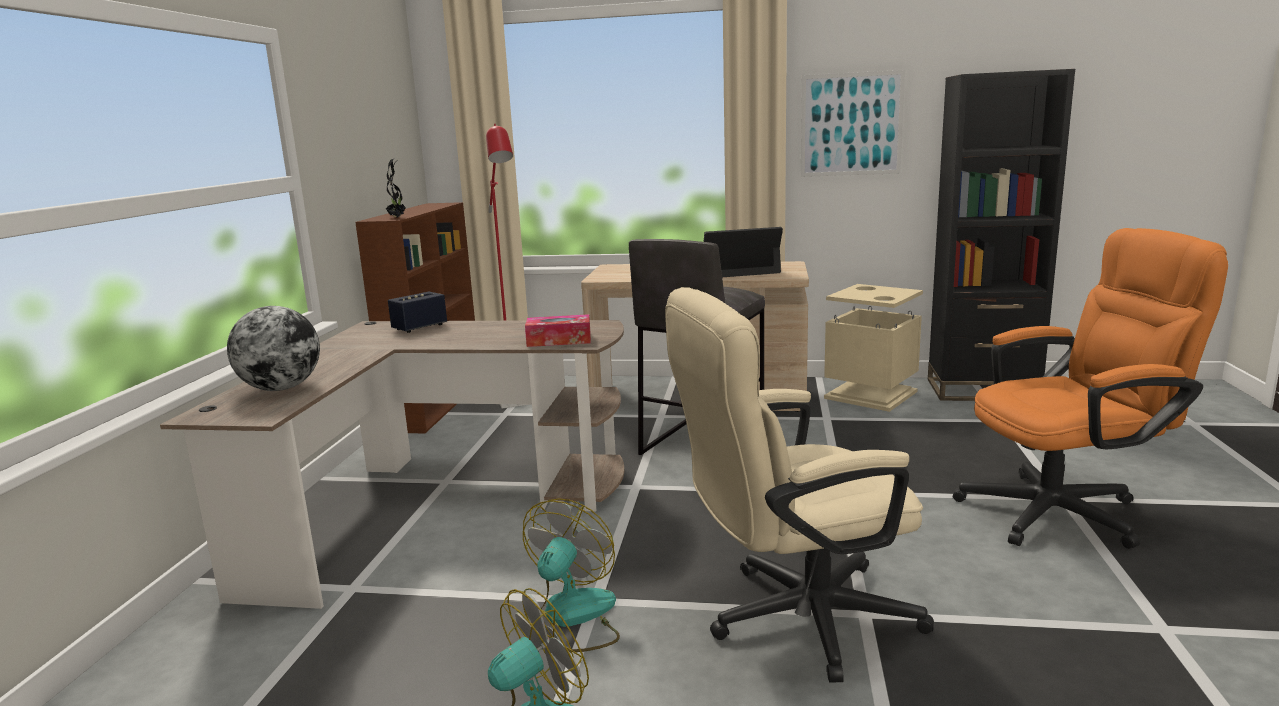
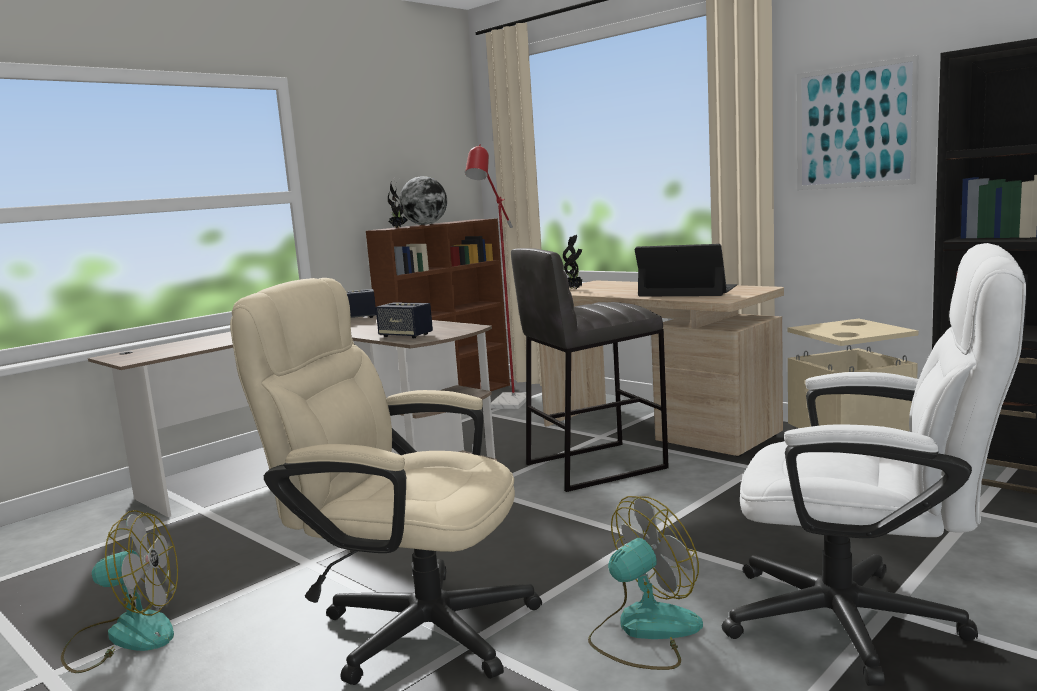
camera: 35 degrees right, 5 degrees down
(281, 388) = (183, 346): globe -> globe (425, 224)
(559, 340) = (405, 335): tissue box -> speaker
(571, 618) = (274, 569): fan -> fan (644, 631)
(613, 275) = (574, 289): none -> potted plant
(1066, 510) = (866, 623): orange office chair -> white office chair

